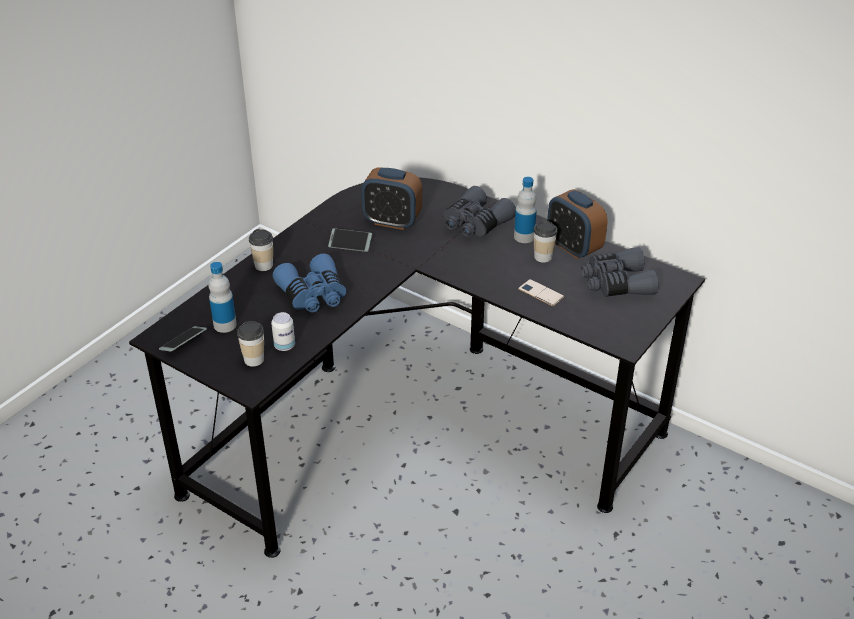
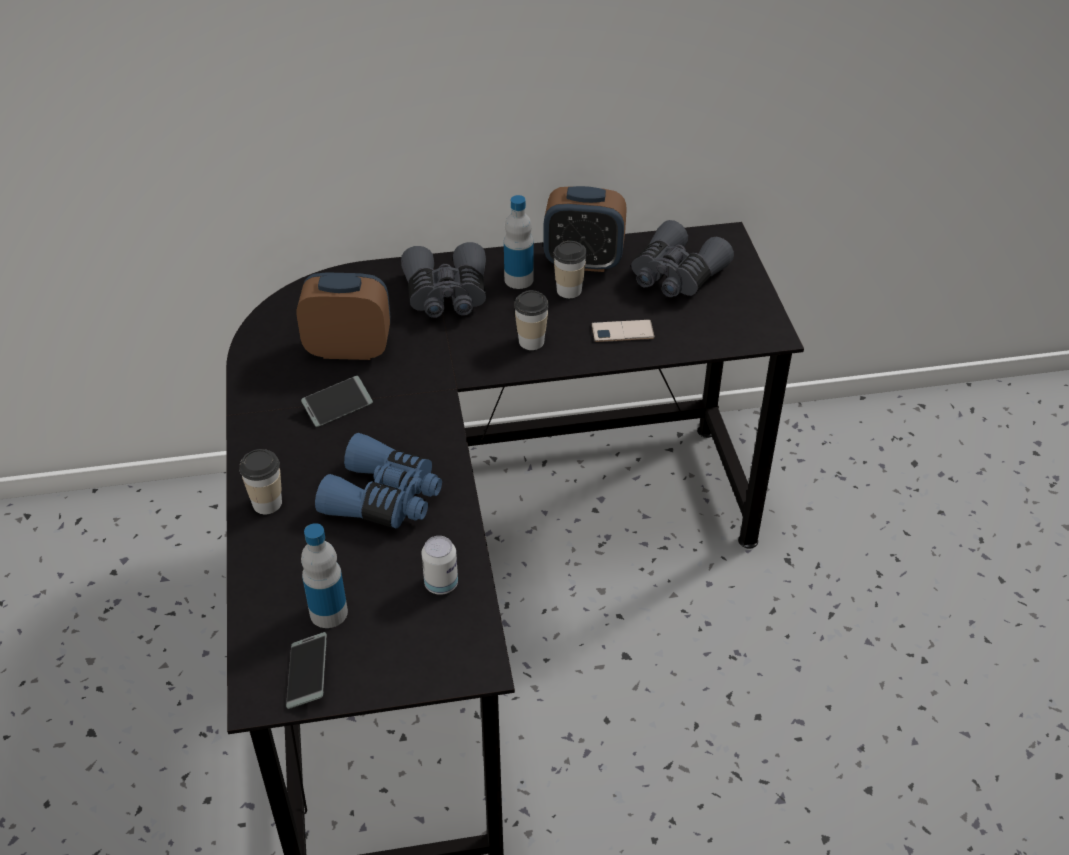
camera: 45 degrees left, 5 degrees up
(254, 359) = (429, 628): cup -> cup (531, 341)
(392, 221) = (349, 349): alarm clock -> alarm clock turned 150 degrees counterclockwise

